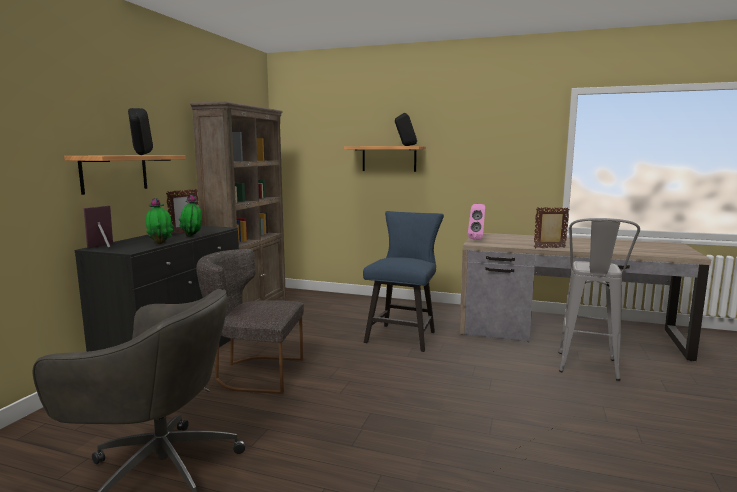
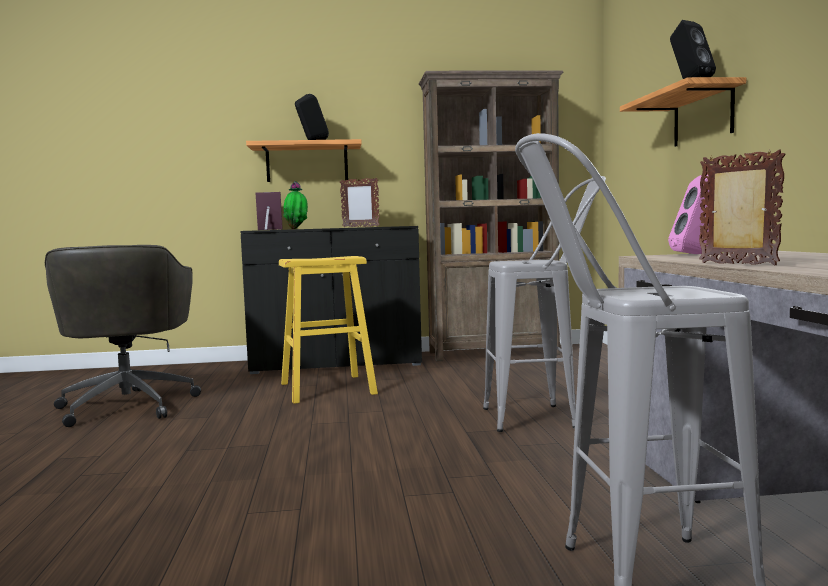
camera: 65 degrees right, 5 degrees down
(192, 236) = (341, 227): potted plant -> none
(254, 373) = (327, 388): grey chair -> yellow stool
(403, 335) = (545, 417): blue chair -> grey stool

